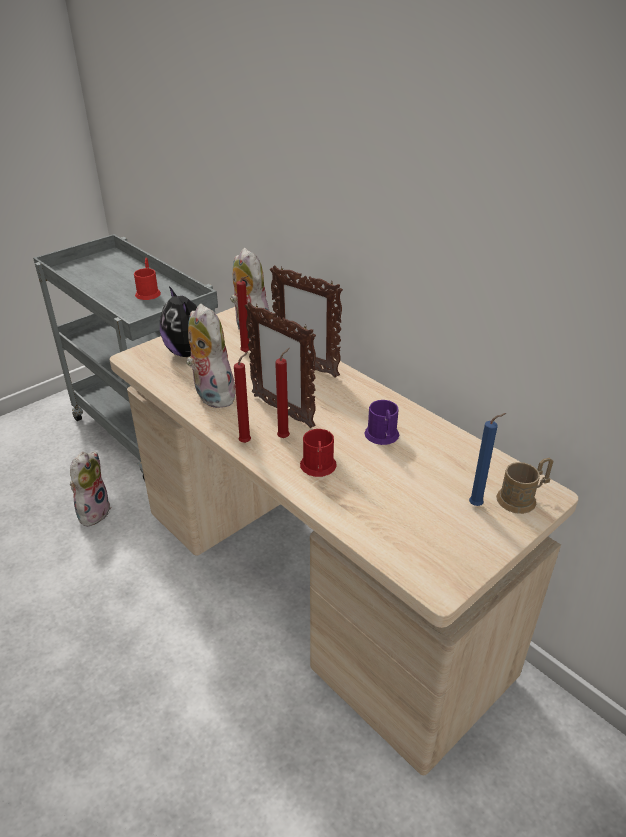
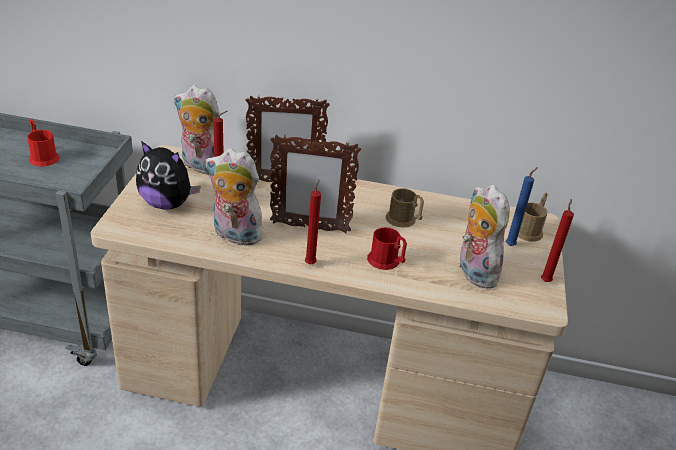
camera: 40 degrees left, 0 degrees up
(93, 511) = (49, 417): plush toy -> plush toy (473, 271)
(285, 437) = (335, 247): red candle -> red candle (545, 280)
(382, 437) = (404, 220): purple mug -> brown mug

